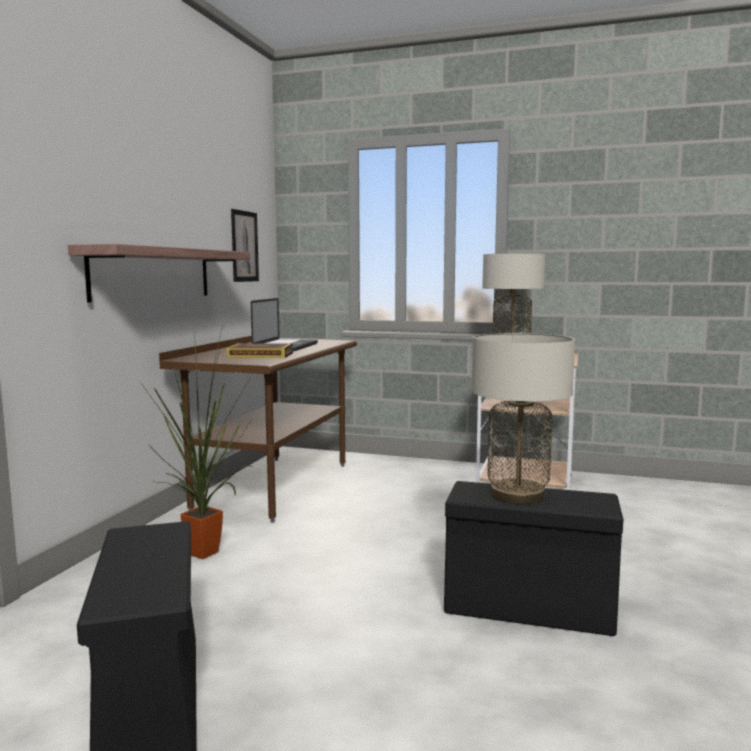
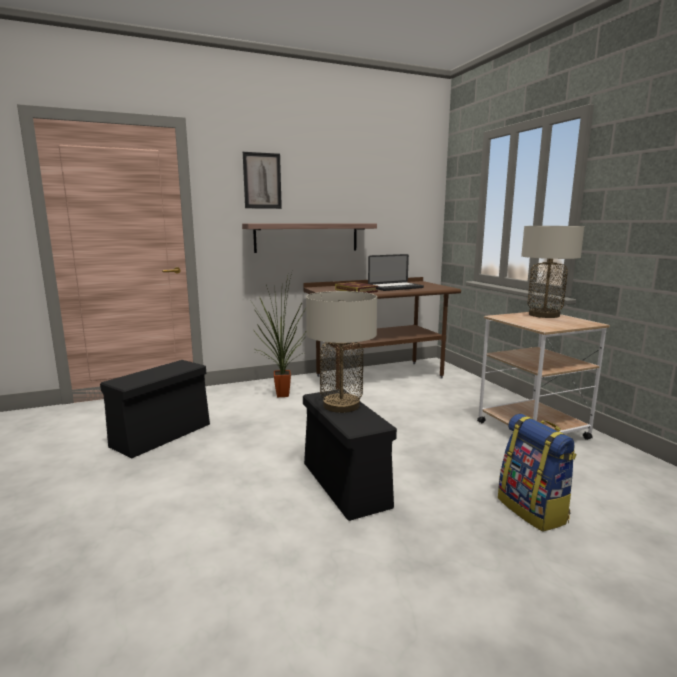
camera: 50 degrees right, 5 degrees up
(244, 246) = (401, 218): picture -> picture (262, 181)
(668, 546) = (533, 510): none -> backpack

